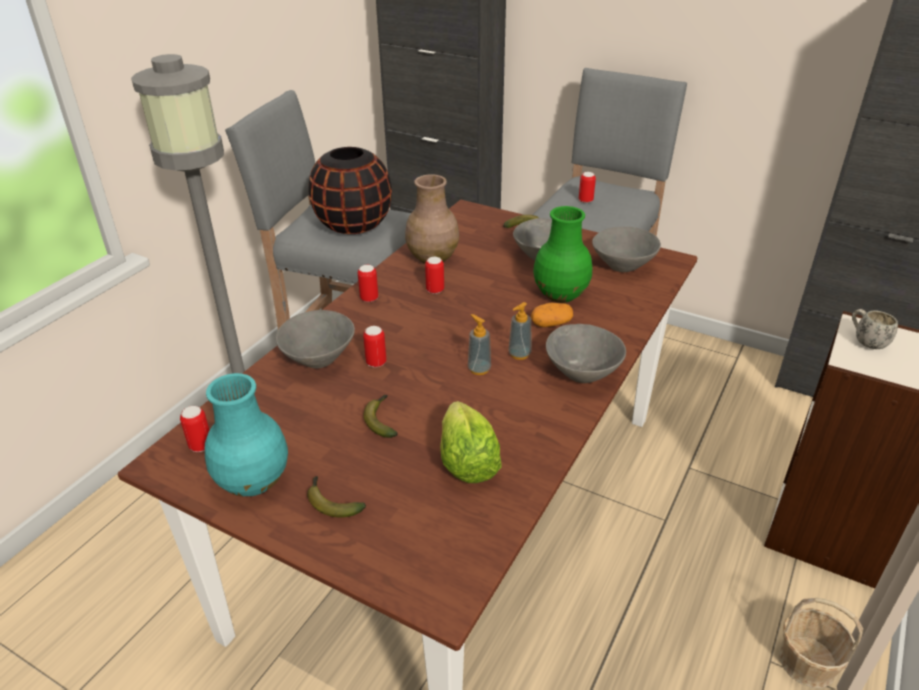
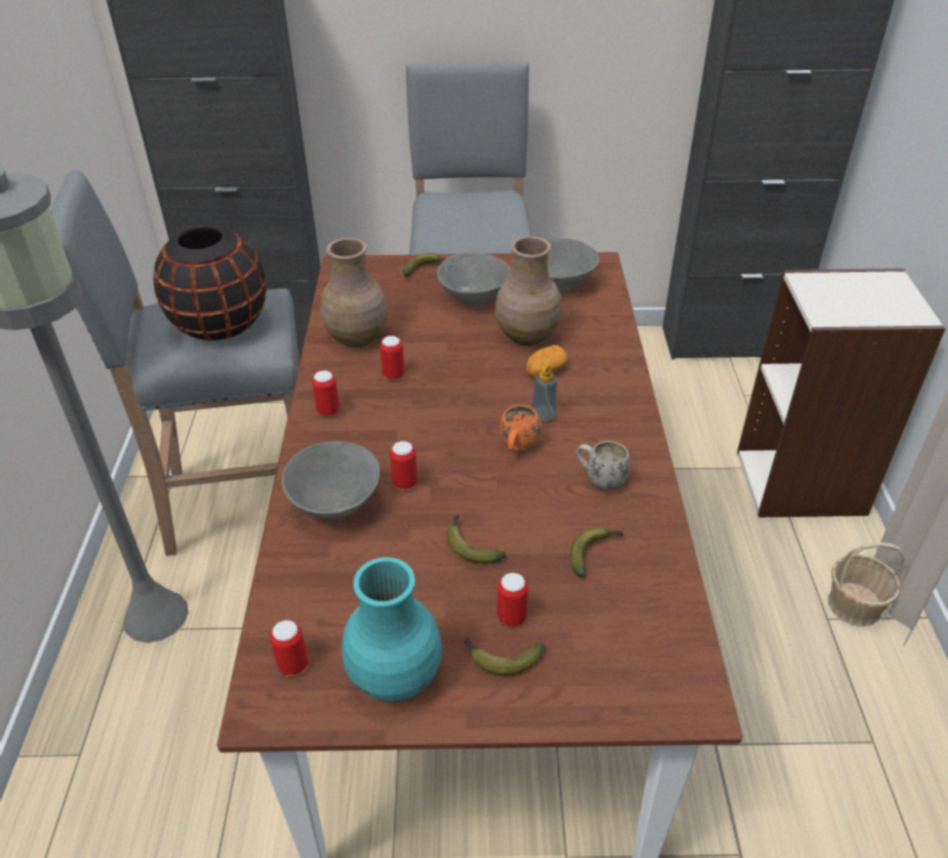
camera: 30 degrees left, 5 degrees up
(467, 462) = (593, 552): lettuce -> banana
(479, 369) = (518, 448): soap dispenser -> orange mug
(560, 294) = (526, 336): green vase -> brown vase
(582, 372) = (618, 413): grey bowl -> none
(585, 201) = (457, 219): can -> can (511, 617)
(865, 341) = (823, 294): white mug -> white mug (599, 479)

